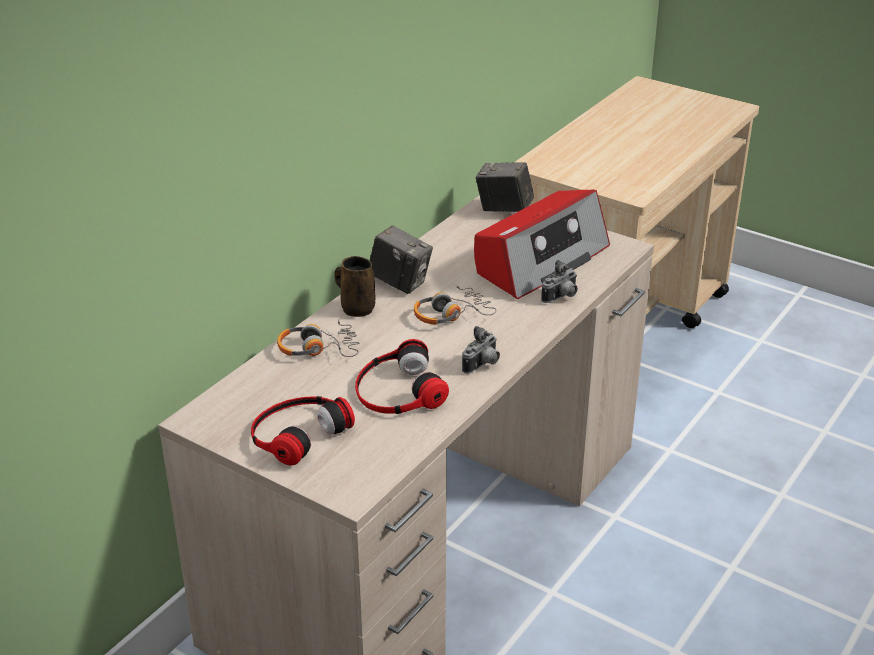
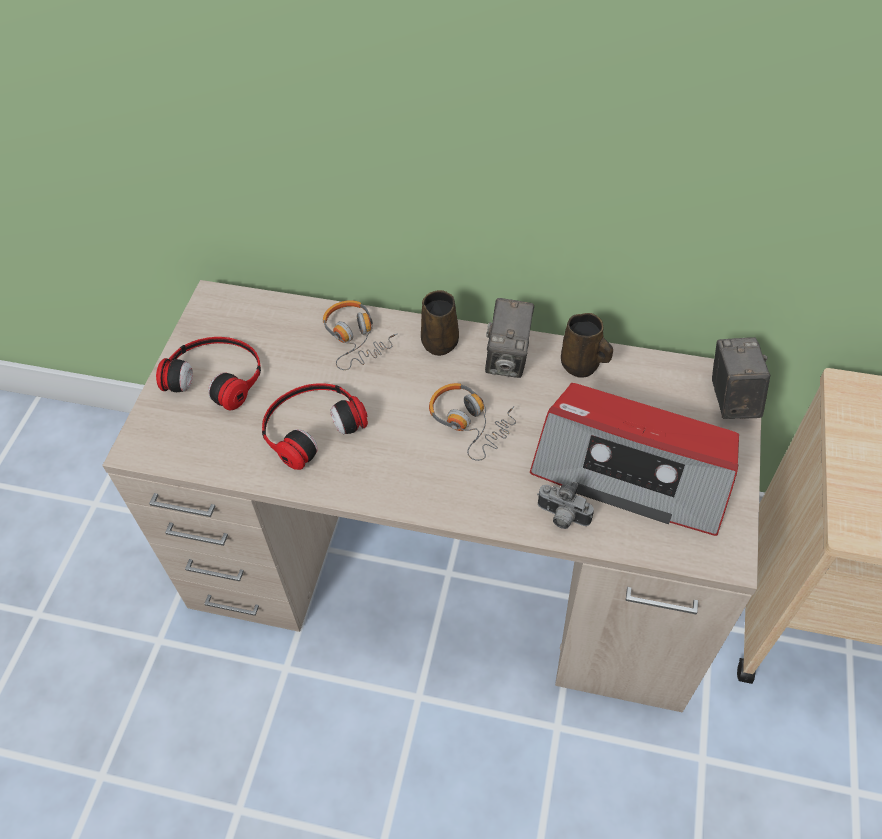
camera: 70 degrees right, 20 degrees up
(432, 255) = (581, 366): none -> brown mug
(483, 365) = (385, 483): camera -> none

